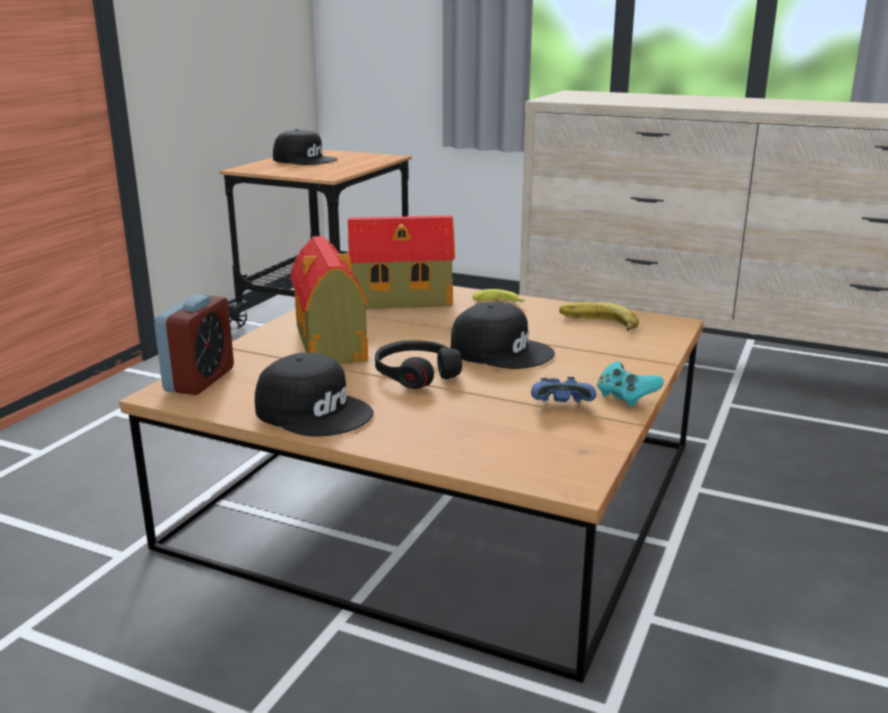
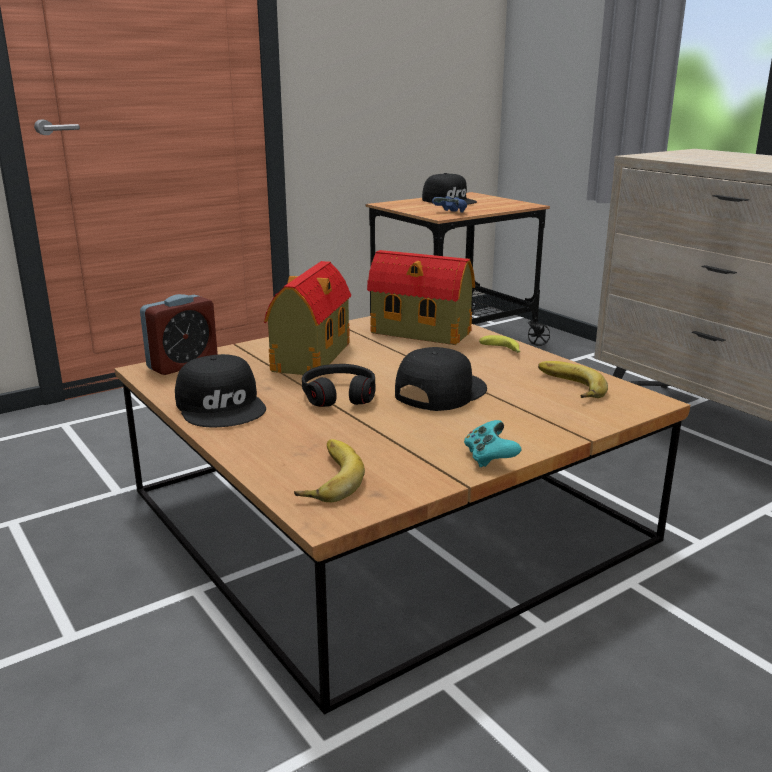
camera: 30 degrees right, 0 degrees up
(501, 351) = (439, 391): black cap -> black cap turned 105 degrees counterclockwise
(519, 450) = (325, 477): none -> banana
(562, 406) = (418, 451): blue game controller -> blue game controller (451, 212)

